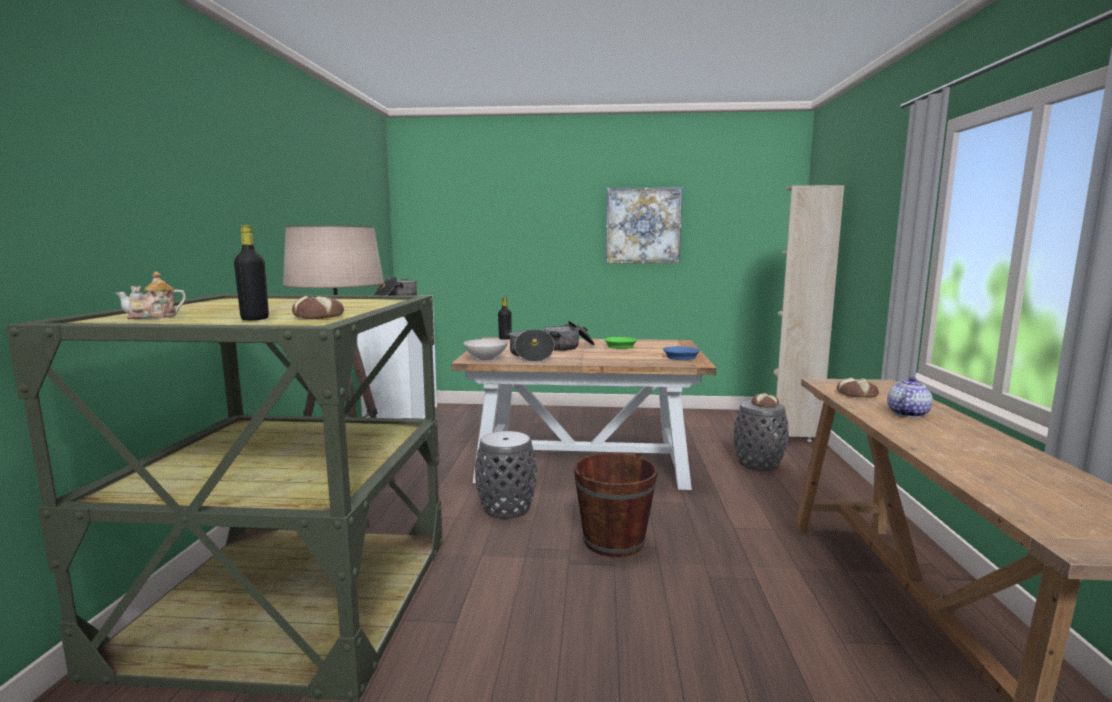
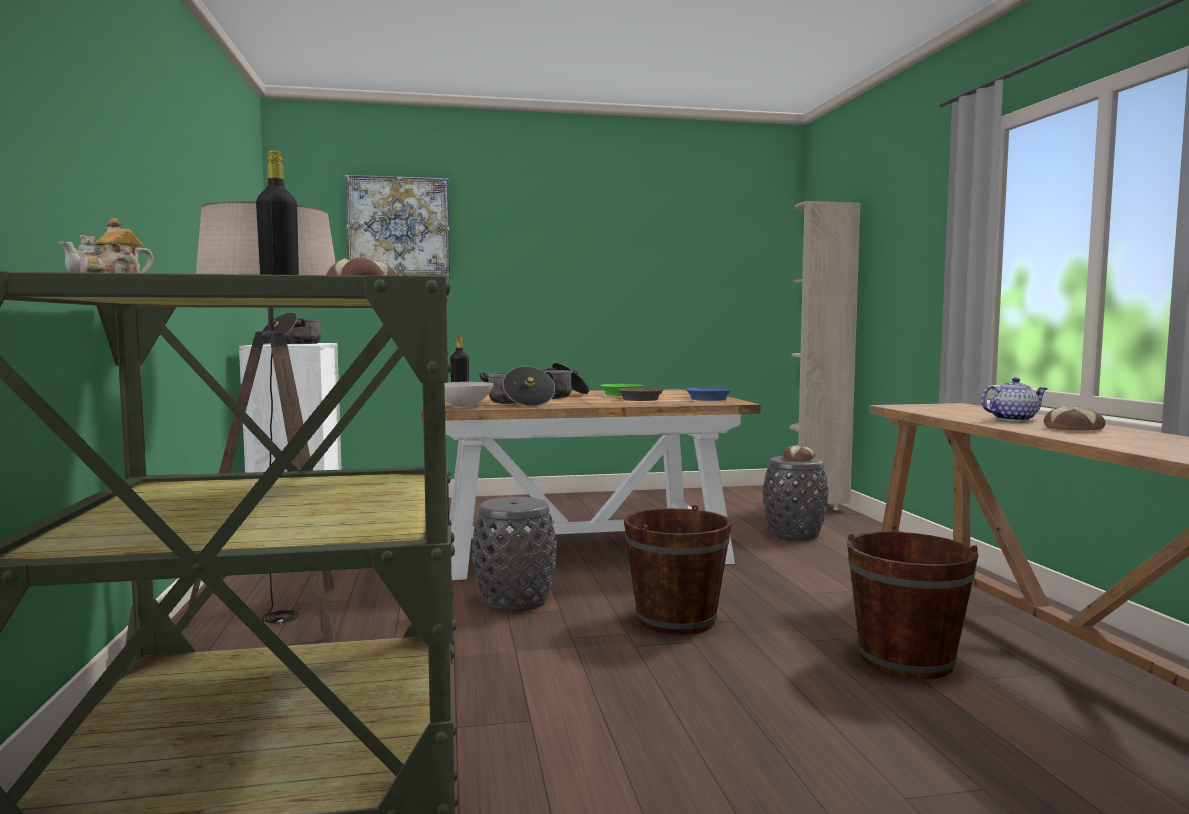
camera: 15 degrees left, 5 degrees down
(628, 354) = (641, 399): none -> brown frying pan
(643, 225) = (615, 254): picture -> picture (399, 227)
(779, 610) = (906, 660): none -> brown bucket
(857, 394) = (944, 411): bread -> bread (1074, 429)
(907, 413) = (1013, 419): teapot -> teapot turned 60 degrees clockwise

